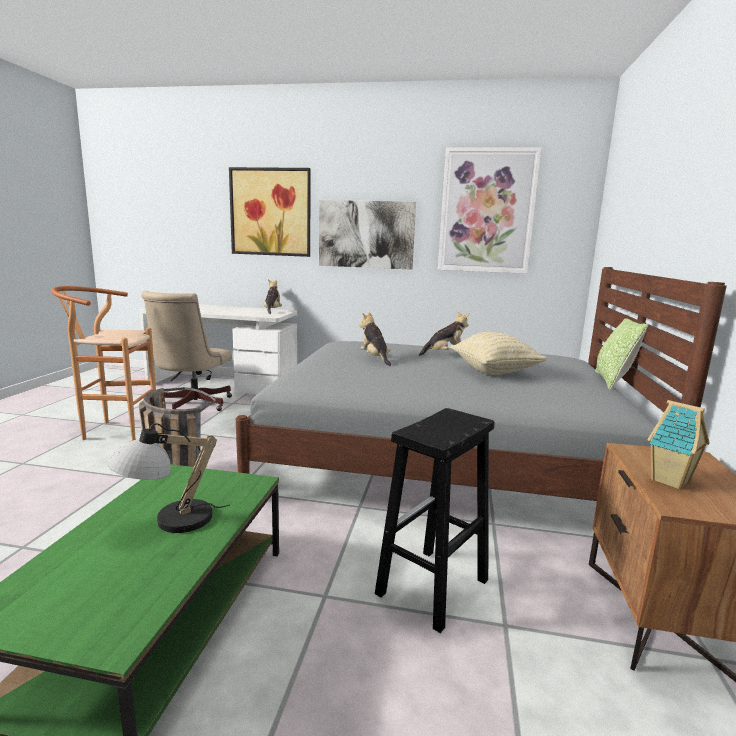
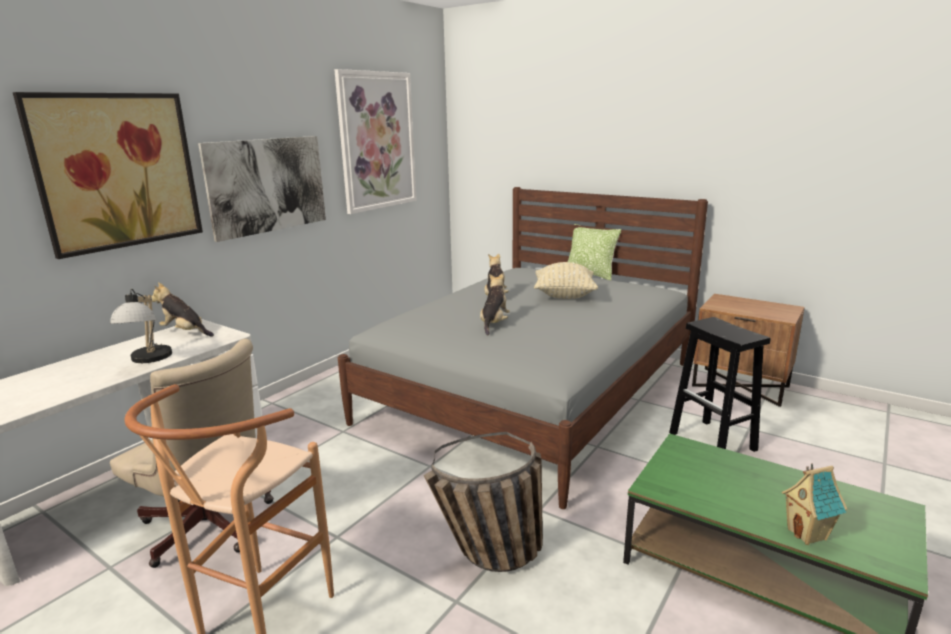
camera: 65 degrees left, 5 degrees up
(169, 523) = (753, 487): table lamp -> table lamp (148, 360)
(375, 358) = (494, 324): plush toy -> plush toy turned 105 degrees clockwise
(671, 481) = (756, 311): toy house -> toy house (808, 534)

